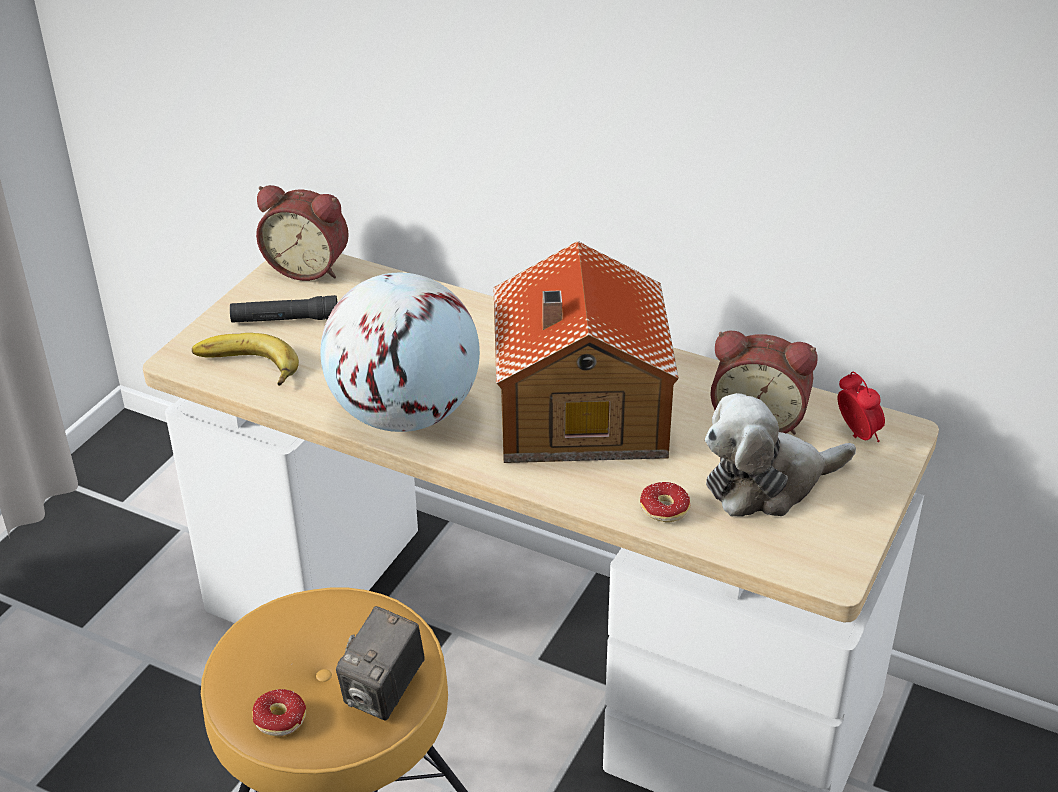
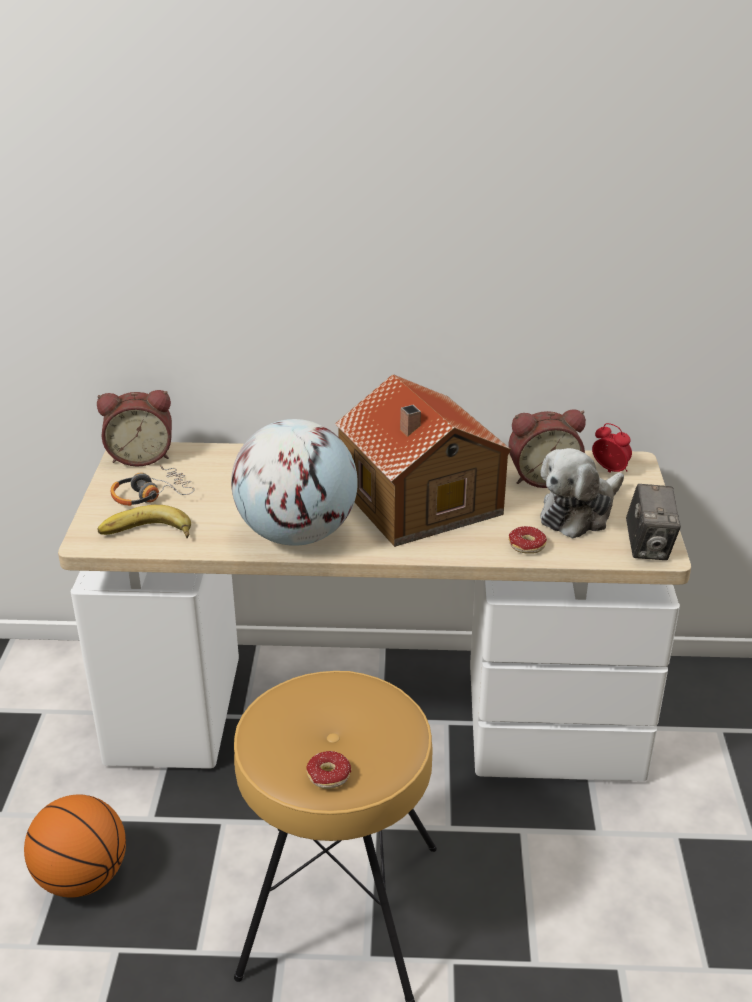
camera: 25 degrees left, 5 degrees down
(116, 730) = (82, 877): none -> basketball
(285, 319) = (151, 495): black flashlight -> headphones
(384, 692) = (392, 732): camera -> camera (648, 547)

